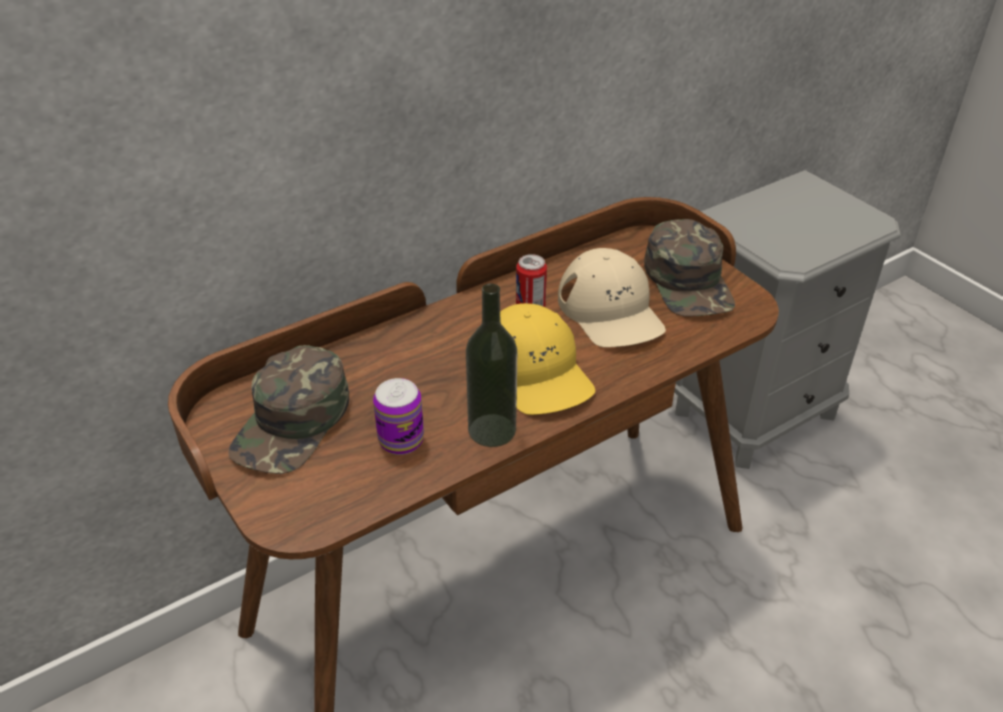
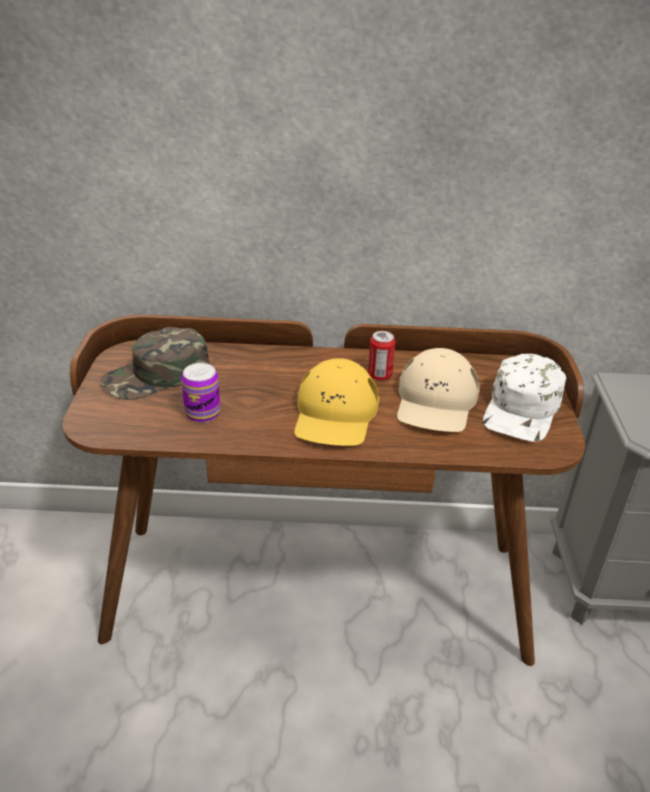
camera: 35 degrees right, 5 degrees down
(492, 430) = (263, 434): bottle -> none
(689, 281) = (523, 409): green cap -> white cap

